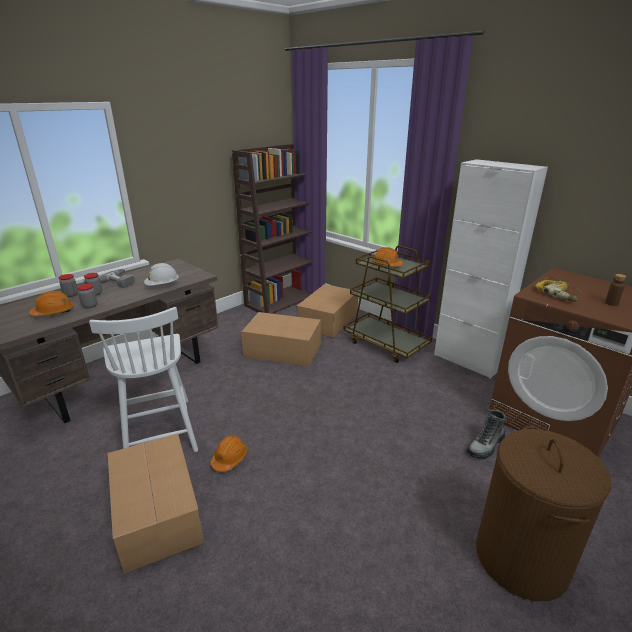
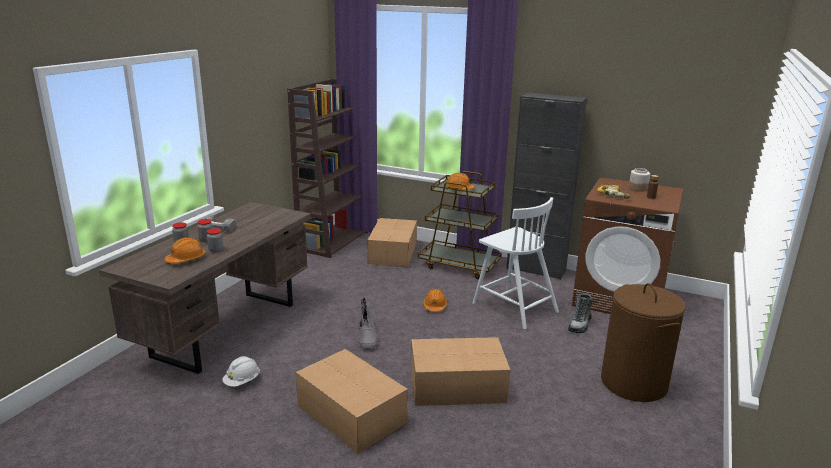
camera: 20 degrees left, 5 degrees down
(158, 431) = (301, 363): white chair -> white chair (513, 307)
(162, 286) = (267, 226): white hard hat -> white hard hat (242, 381)
(229, 459) = (383, 369): orange hard hat -> orange hard hat (435, 306)
(241, 413) = (367, 337): none -> grey boot
(283, 350) = (368, 284): cardboard box -> cardboard box (458, 386)
(467, 361) = (536, 269): white cabinet -> black cabinet
(598, 289) = (638, 189): none -> jar

